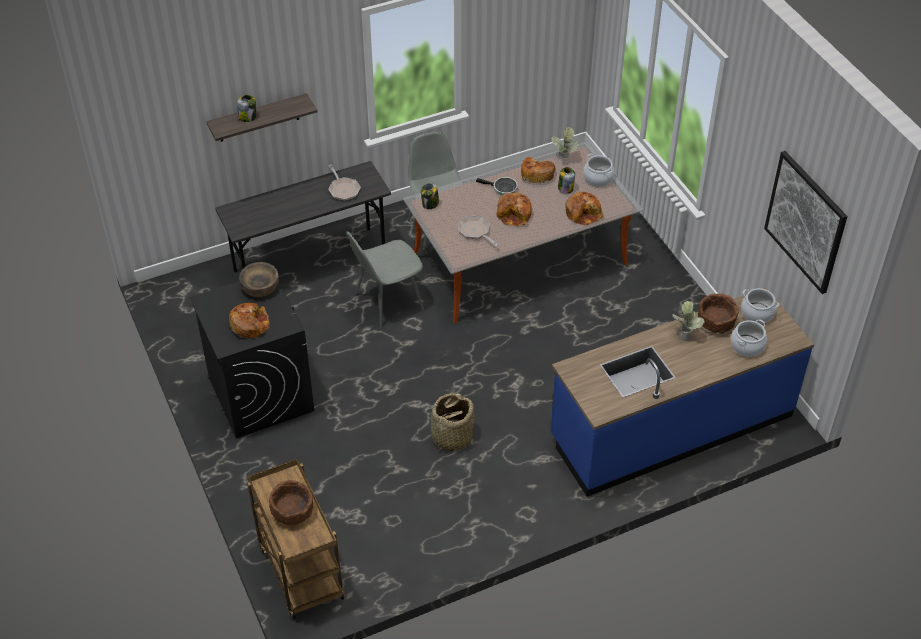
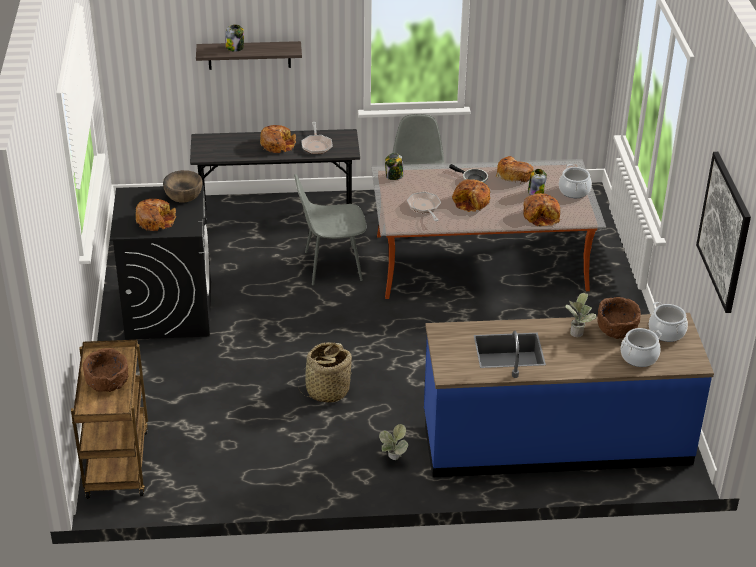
camera: 20 degrees right, 10 degrees down
(305, 198) = (277, 144): none -> bread
(563, 158) = (548, 168): potted plant -> potted plant (393, 460)

